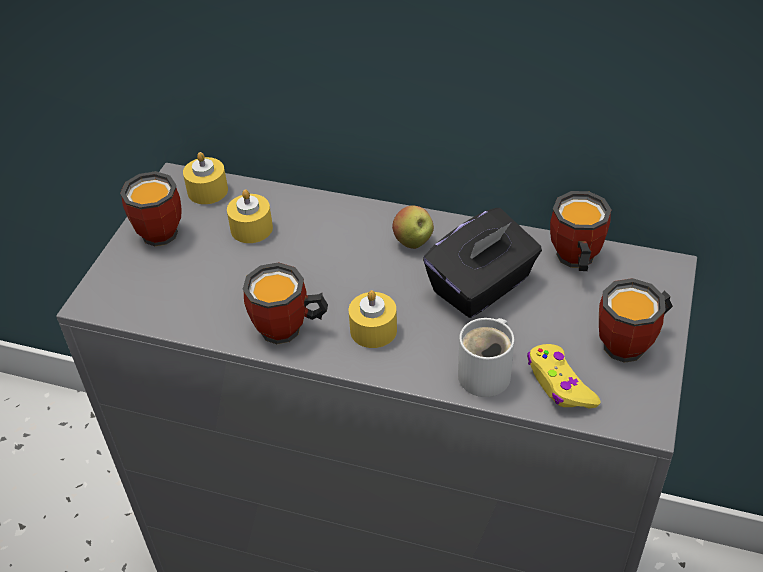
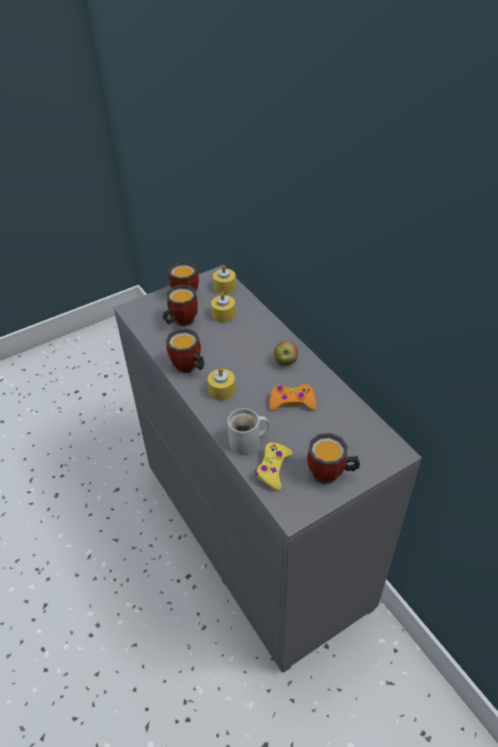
camera: 40 degrees right, 0 degrees up
(482, 287) = (292, 402): black tissue box -> orange game controller
(573, 260) = (351, 417): mug -> mug (180, 321)

